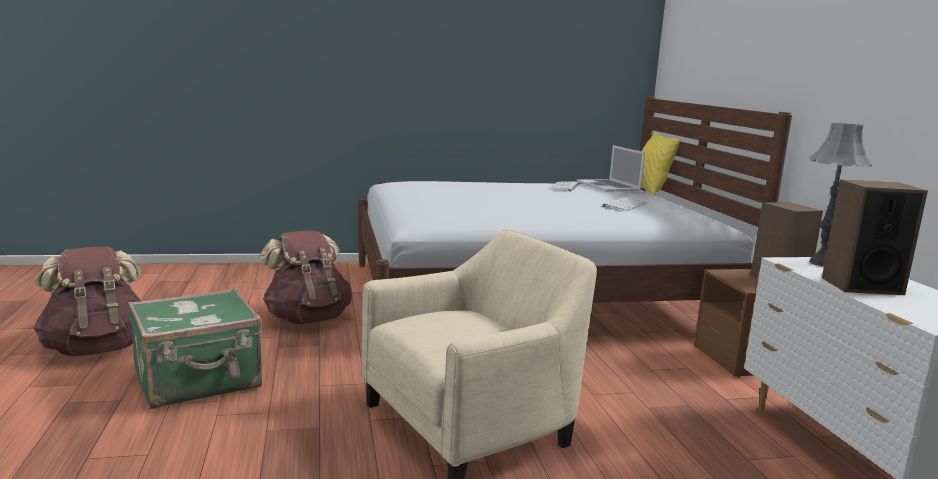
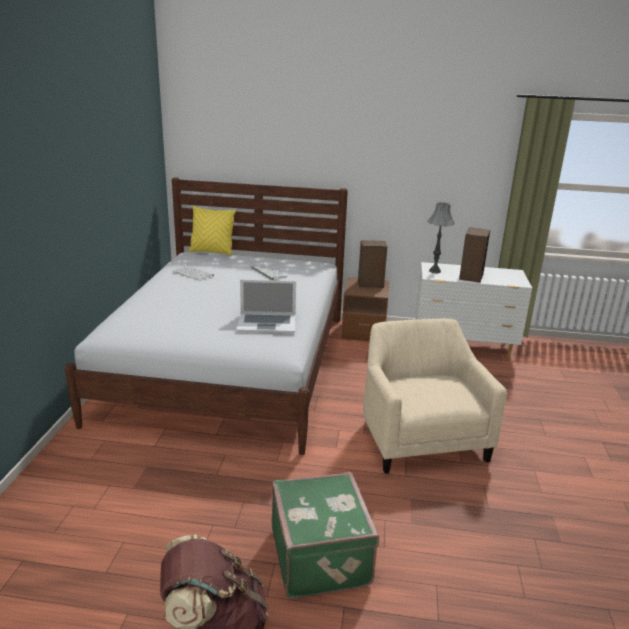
camera: 70 degrees left, 10 degrees up
(307, 319) = (209, 481): brown backpack -> none
(608, 186) = (198, 259): laptop -> laptop (267, 323)

